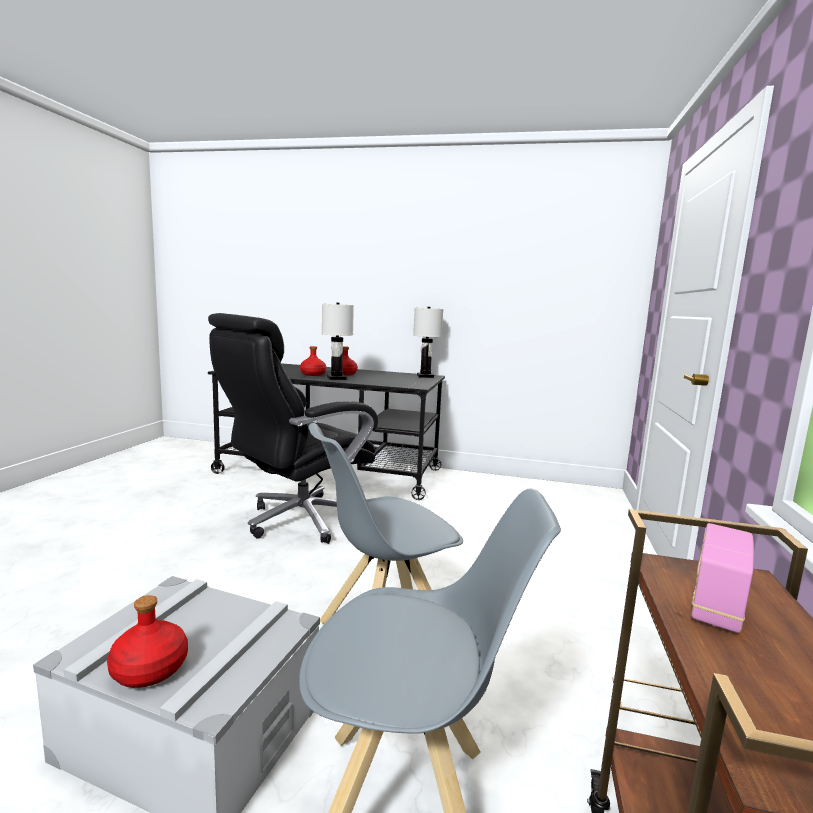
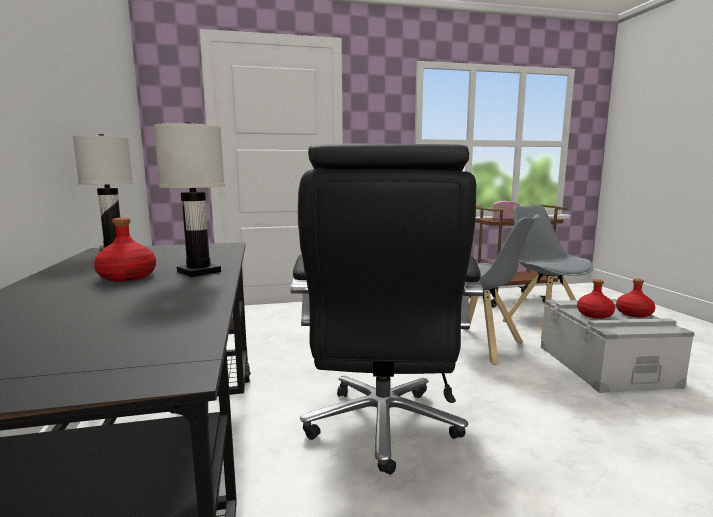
camera: 115 degrees left, 0 degrees up
(296, 522) = (383, 431): black office chair -> black office chair turned 75 degrees clockwise
(313, 374) = (160, 288): red bottle -> red bottle (594, 314)

